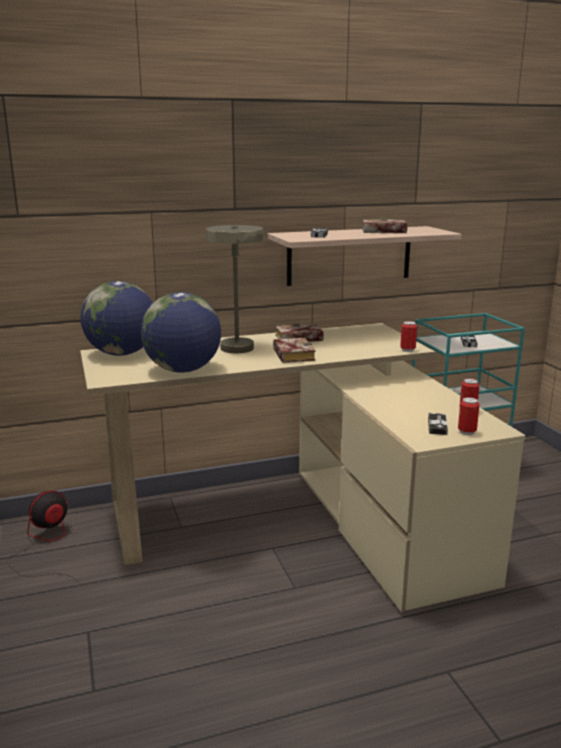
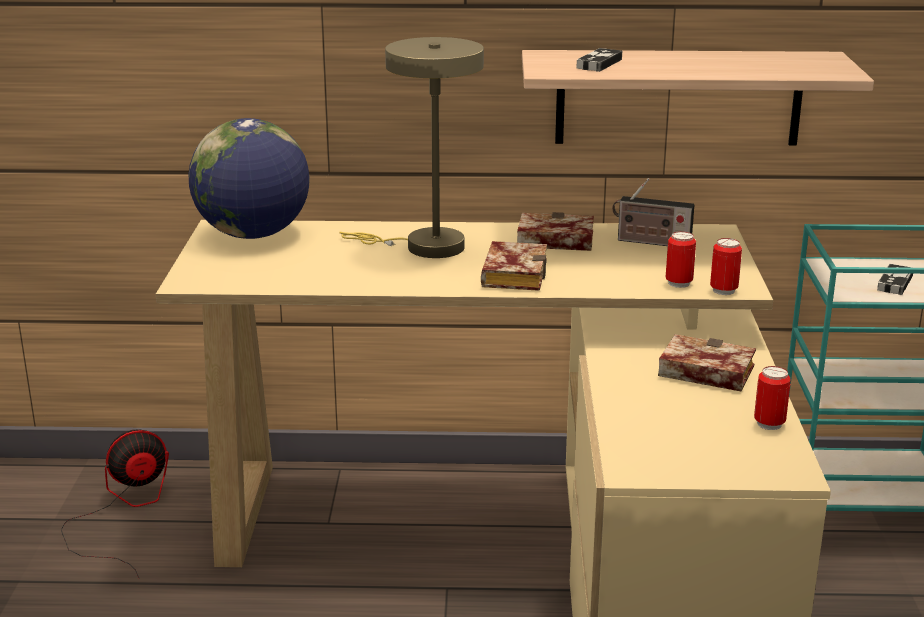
camera: 20 degrees right, 5 degrees up
(183, 370) = (317, 280): globe -> none
(348, 334) = (650, 242): none -> radio
(382, 232) = (726, 63): book -> book (701, 372)
(437, 426) = (685, 445): game controller -> none
(467, 432) = (727, 466): can -> can (678, 283)

